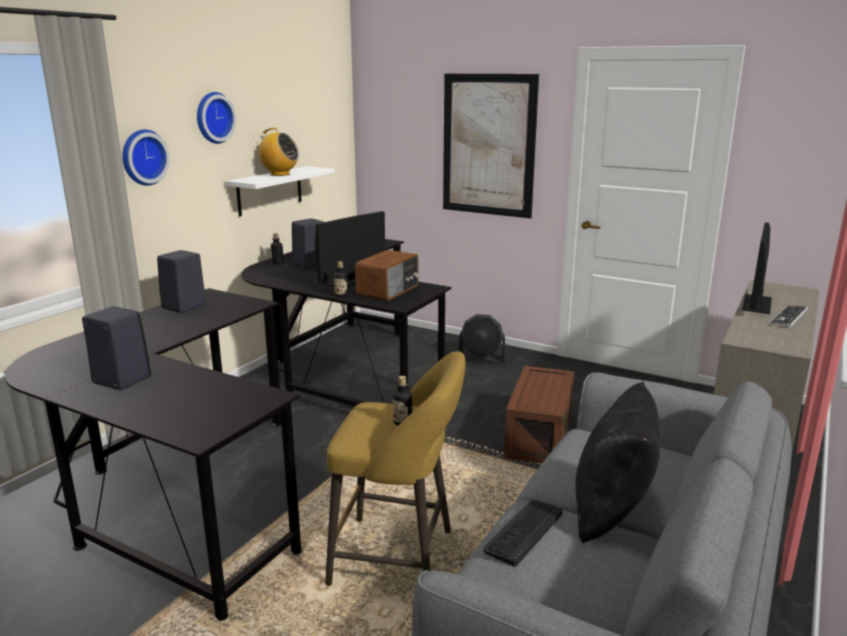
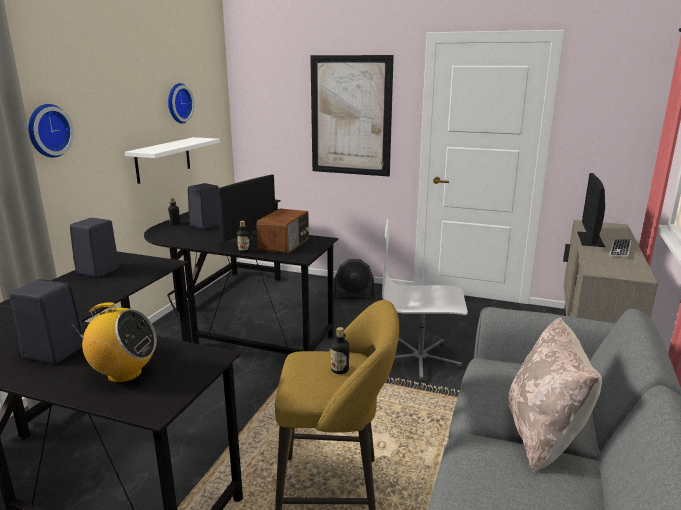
camera: 10 degrees left, 0 degrees up
(213, 117) = (111, 93): wall clock -> wall clock (178, 103)
(279, 174) = (172, 144): radio -> radio (124, 374)
(523, 531) = (478, 467): keyboard -> none
(537, 435) = (420, 360): brown storage box -> white office chair
(612, 510) = (543, 435): black pillow -> beige pillow

